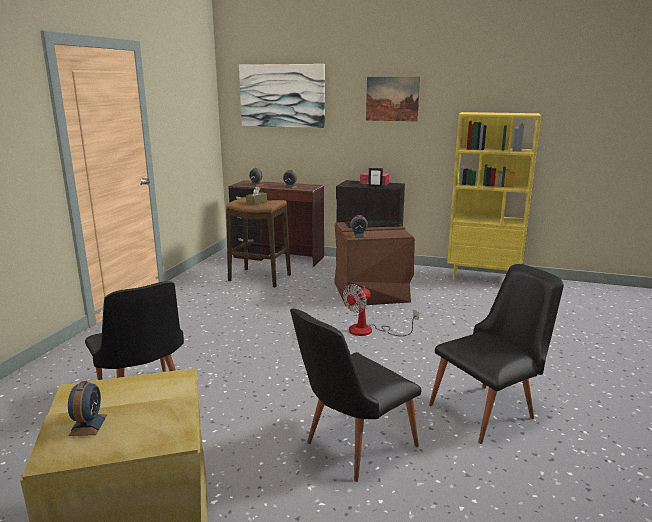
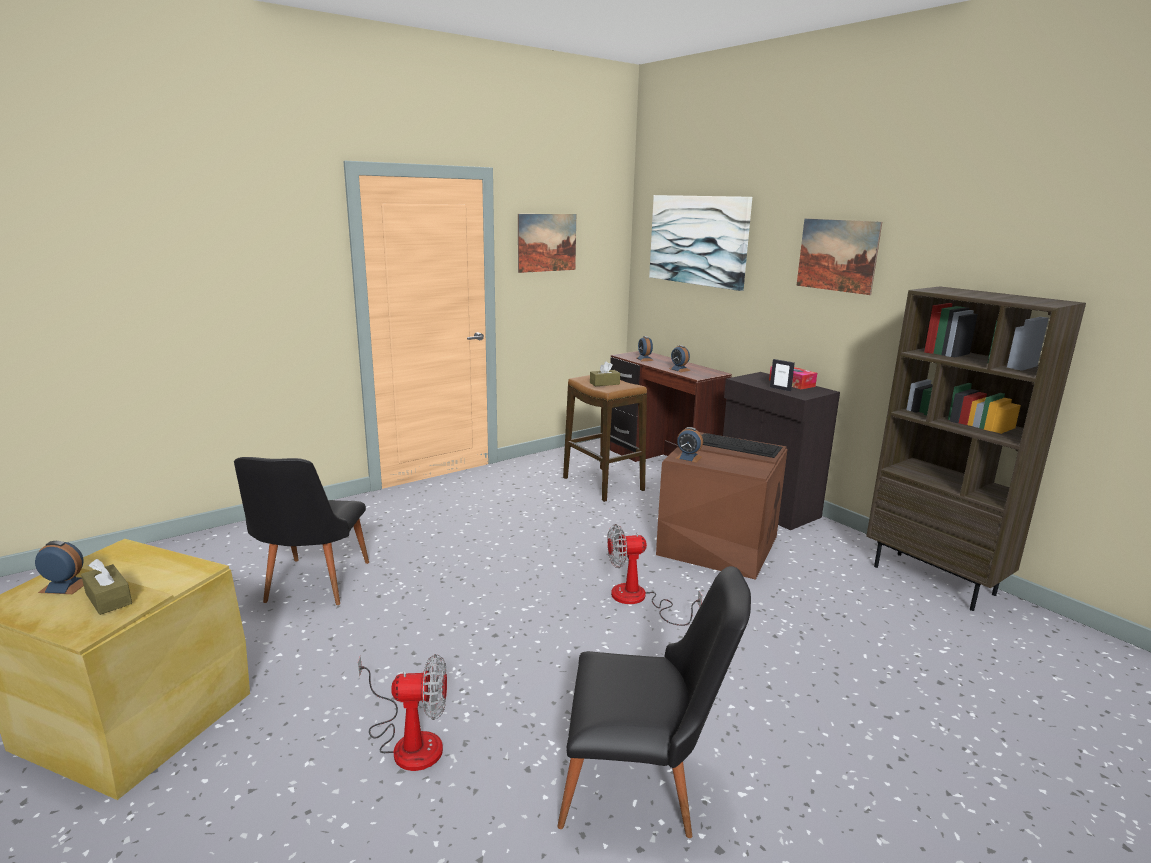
camera: 35 degrees right, 0 degrees up
(88, 425) = (65, 586): alarm clock -> alarm clock turned 120 degrees counterclockwise
(149, 416) = (108, 598): none -> brown tissue box
(175, 102) = (547, 242): none -> picture
(351, 447) = (408, 741): black chair -> fan
(483, 278) = (934, 580): yellow bookcase -> brown bookcase

